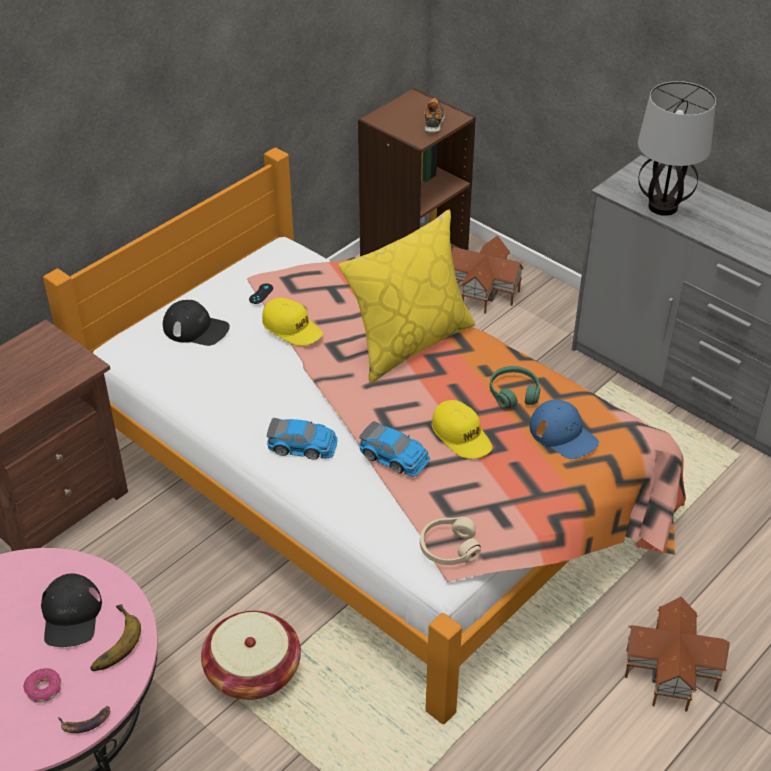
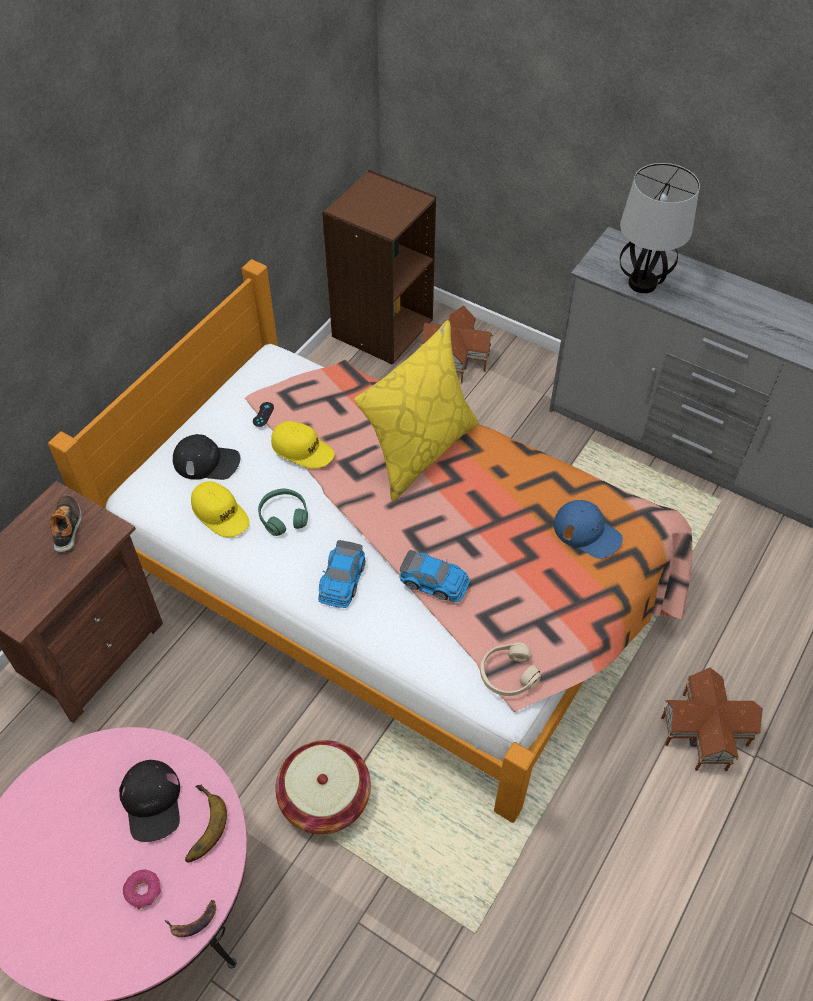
camera: 10 degrees left, 10 degrees up
(303, 445) = (342, 580): toy car -> toy car turned 105 degrees clockwise
(433, 121) = (396, 206): shoe -> shoe (67, 527)
(461, 436) = (492, 548): yellow cap -> yellow cap (220, 514)
(514, 393) = (531, 492): green headphones -> green headphones (283, 516)

